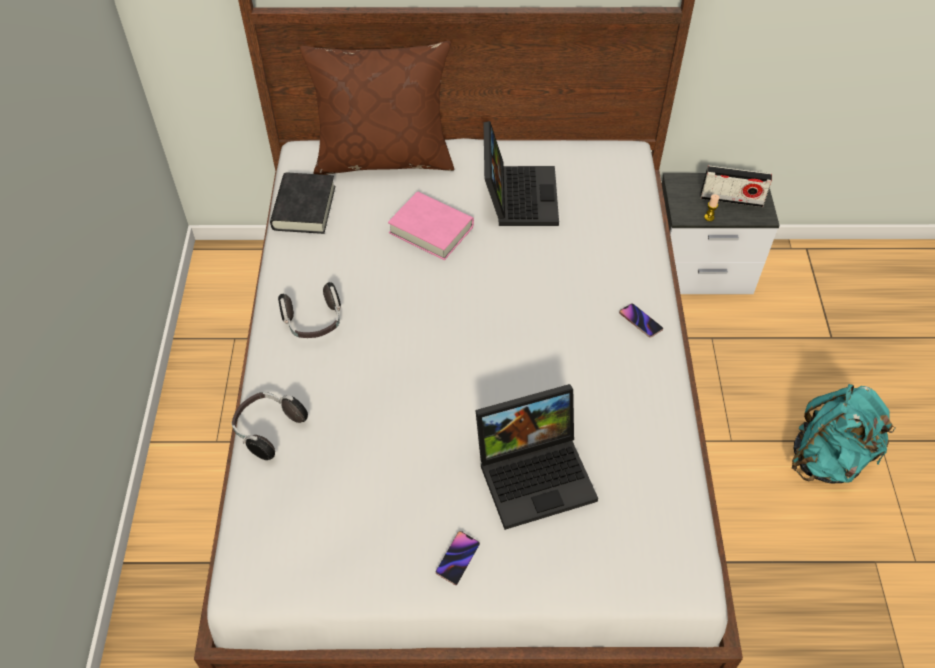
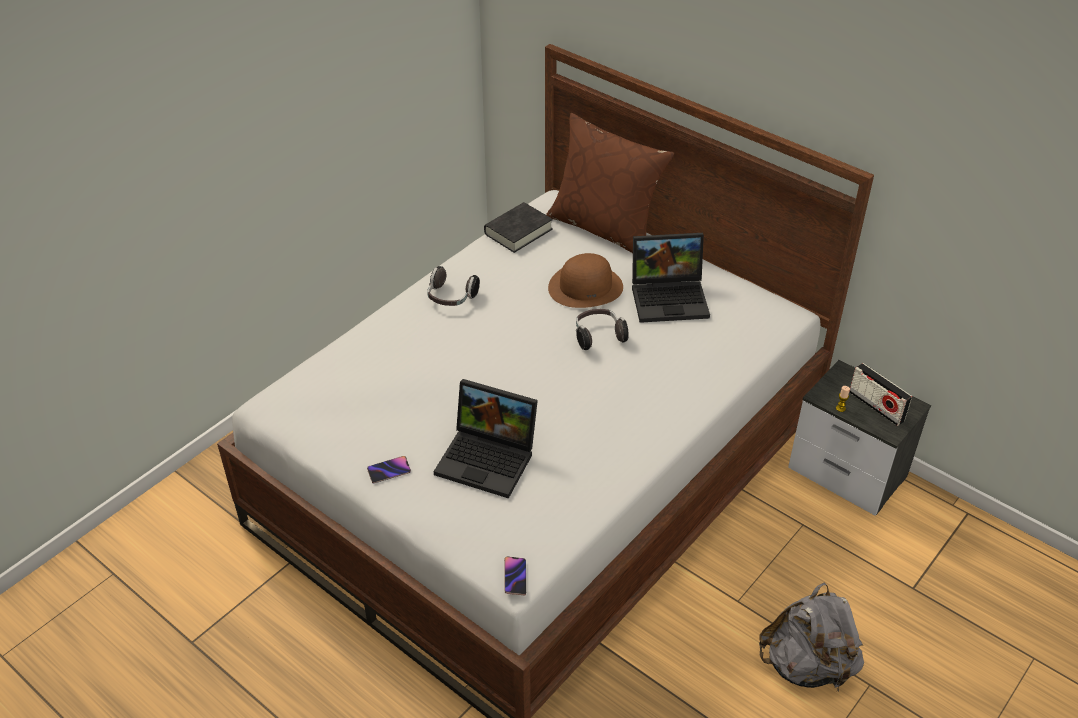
camera: 40 degrees right, 10 degrees down
(268, 429) = (361, 339): headphones -> headphones (598, 336)
(431, 230) = (586, 287): pink book -> brown hat
(517, 195) = (670, 297): laptop -> laptop turned 45 degrees clockwise
(640, 322) = (665, 419): phone -> phone (515, 577)
(828, 458) = (807, 665): turquoise backpack -> grey backpack

